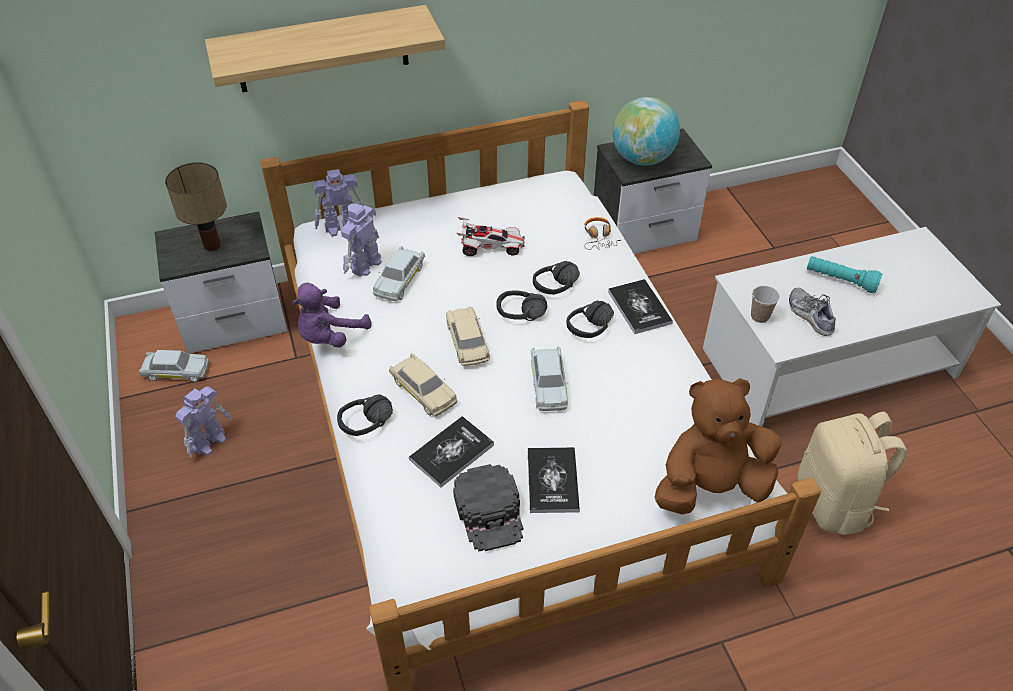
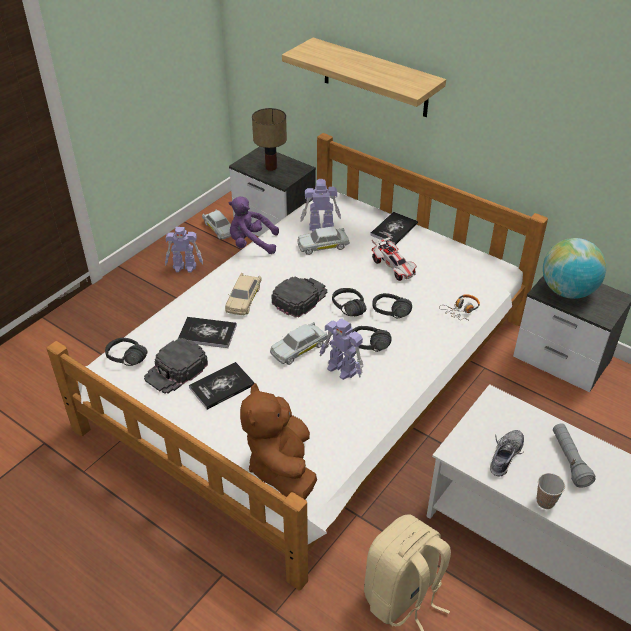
camera: 55 degrees right, 5 degrees down
(342, 227) = (344, 204): toy robot -> toy robot (342, 369)
(370, 428) = (197, 293): black headphones -> black headphones (124, 362)
(467, 343) = (299, 298): beige toy car -> black cap
(639, 307) = (414, 360): book -> book (394, 229)
(710, 486) = (282, 467): brown plush toy -> brown plush toy turned 135 degrees counterclockwise
(759, 316) = (472, 426): cup -> cup (545, 502)
(840, 281) = (569, 460): turquoise flashlight -> grey flashlight

